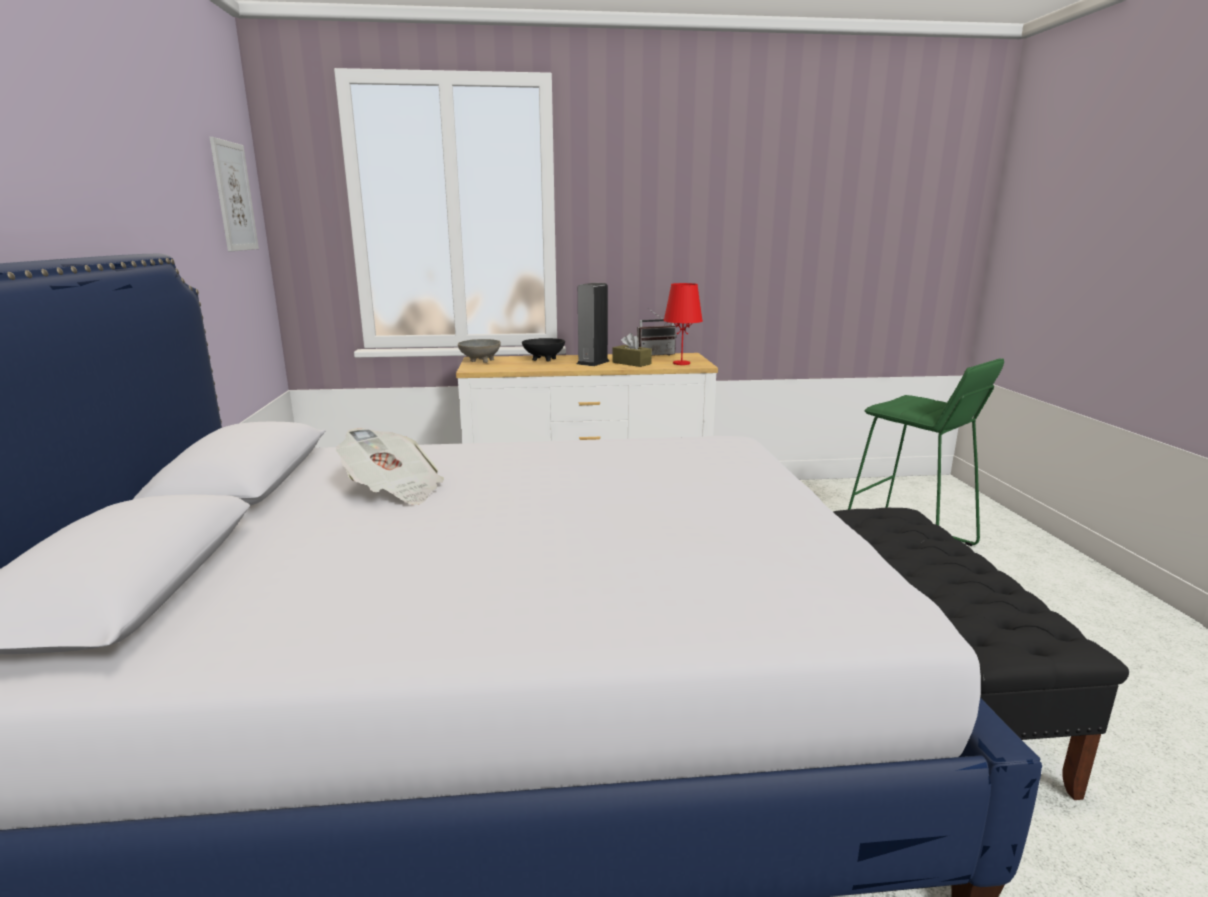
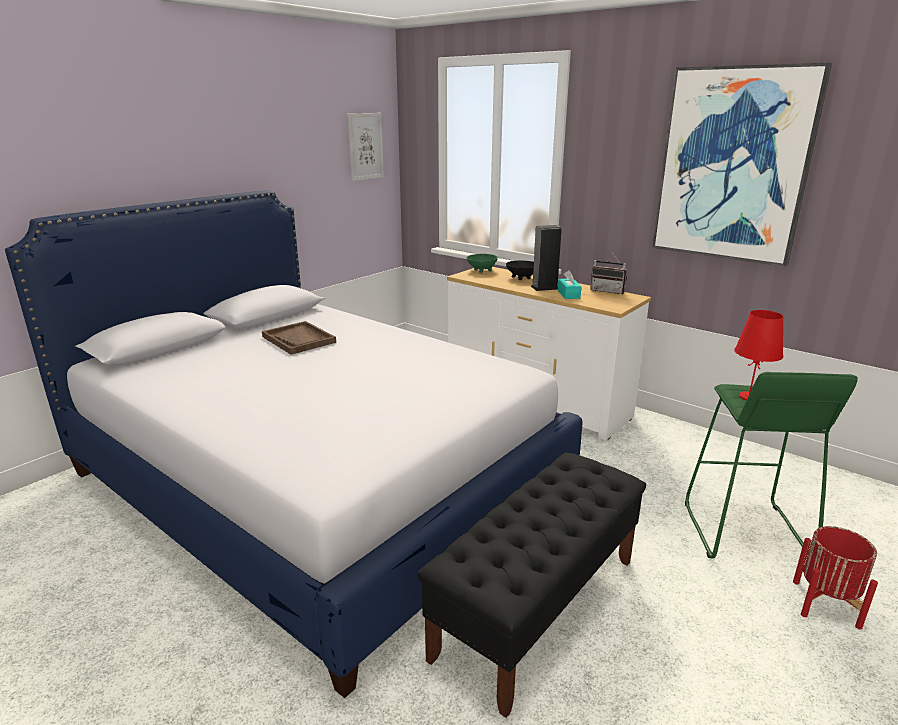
camera: 45 degrees right, 5 degrees up
(394, 490) = (299, 339): newspaper -> brown tray
(480, 361) = (482, 270): grey bowl -> green bowl
(631, 363) = (568, 294): brown tissue box -> turquoise tissue box
(681, 363) = (604, 303): red table lamp -> red table lamp (749, 397)
(753, 204) = (733, 165): none -> picture
(1022, 567) = (825, 603): none -> red planter

